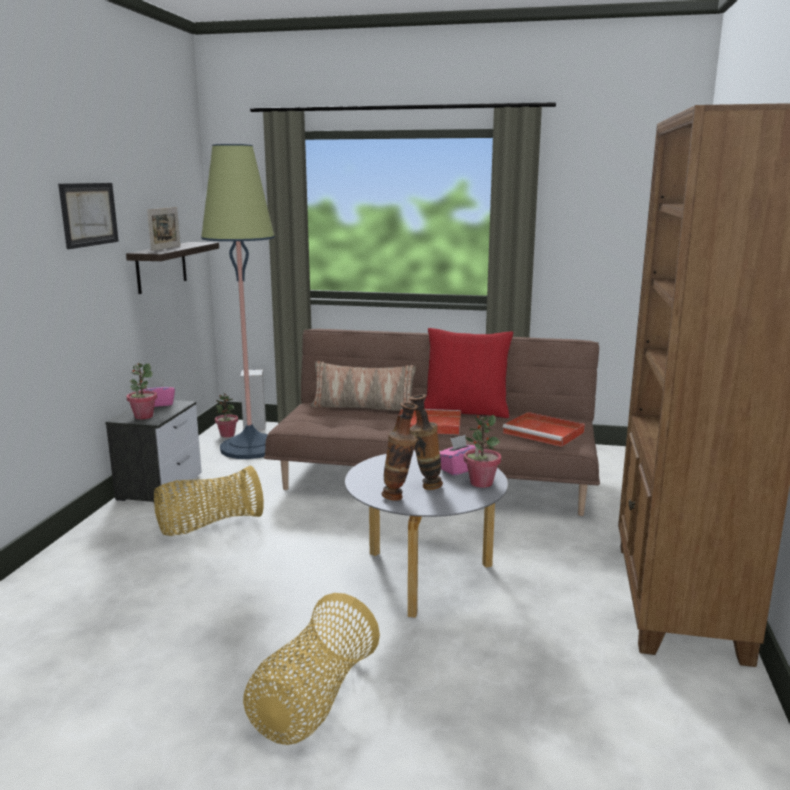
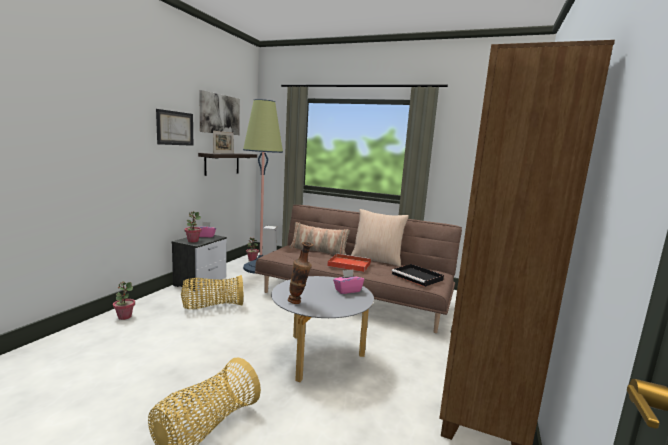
camera: 10 degrees right, 5 degrees down
(149, 175) = (219, 114): none -> picture
(425, 486) = (319, 298): vase -> none
(466, 411) = (377, 260): red pillow -> beige pillow
(481, 483) = (355, 300): potted plant -> potted plant (124, 317)
(545, 432) = (418, 277): red tray -> black tray

